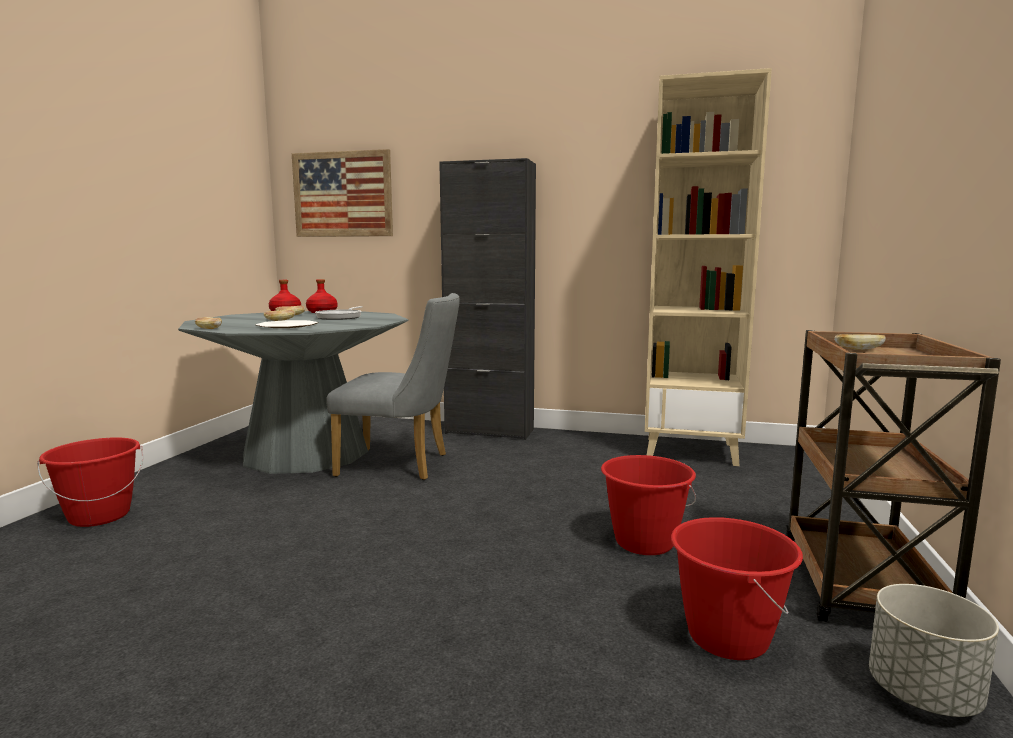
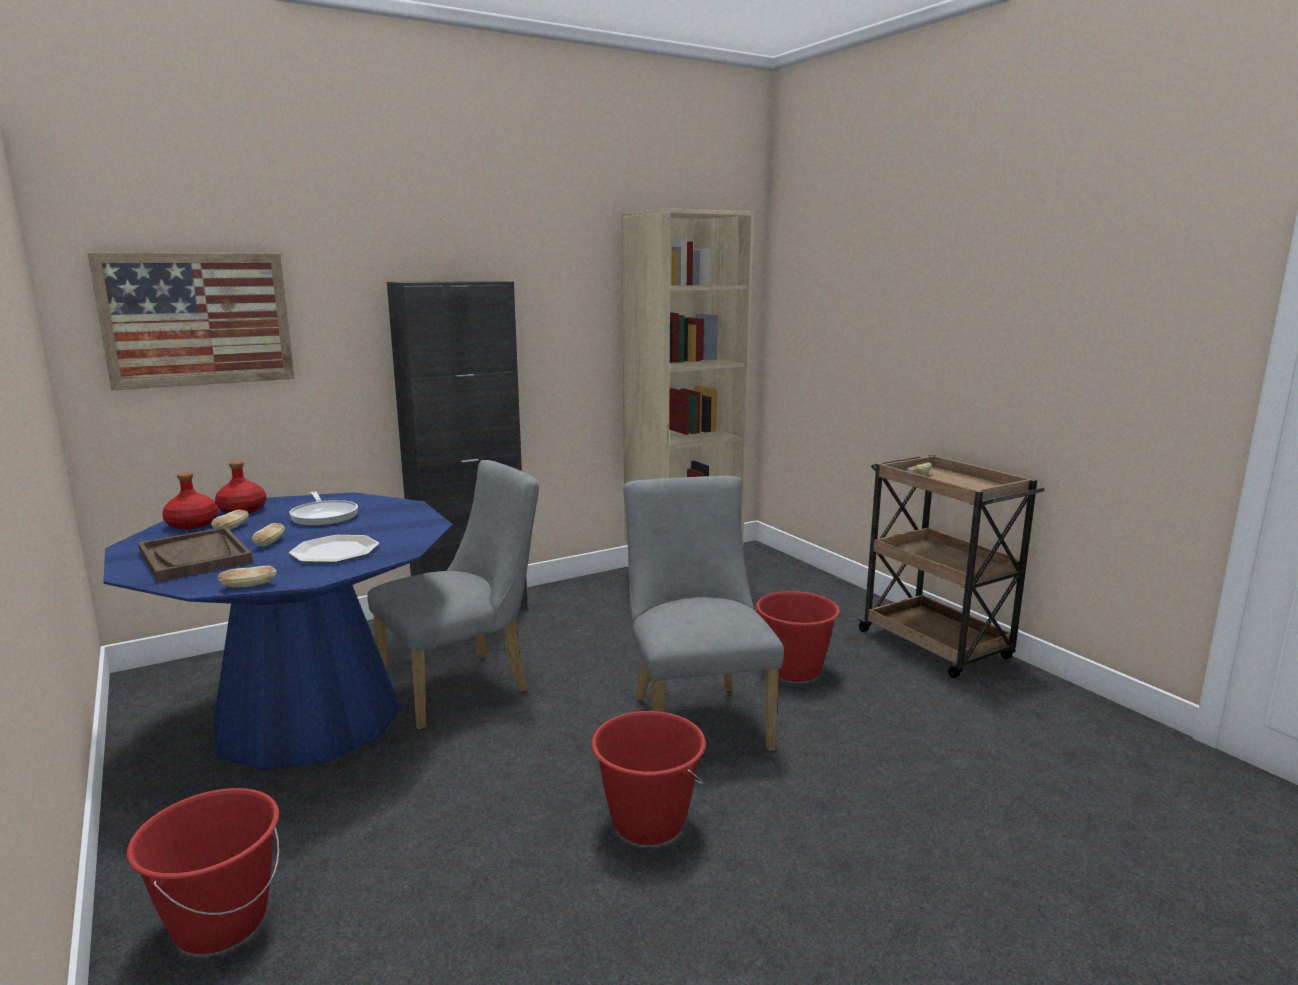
camera: 45 degrees left, 5 degrees up
(238, 320) = (195, 557): none -> brown tray
(306, 453) = (309, 718): grey dining table -> blue dining table
(492, 537) = (696, 717): none -> grey chair
(727, 637) = (937, 712): red bucket -> red bucket (648, 823)
(924, 695) = (1041, 696): grey planter -> none

